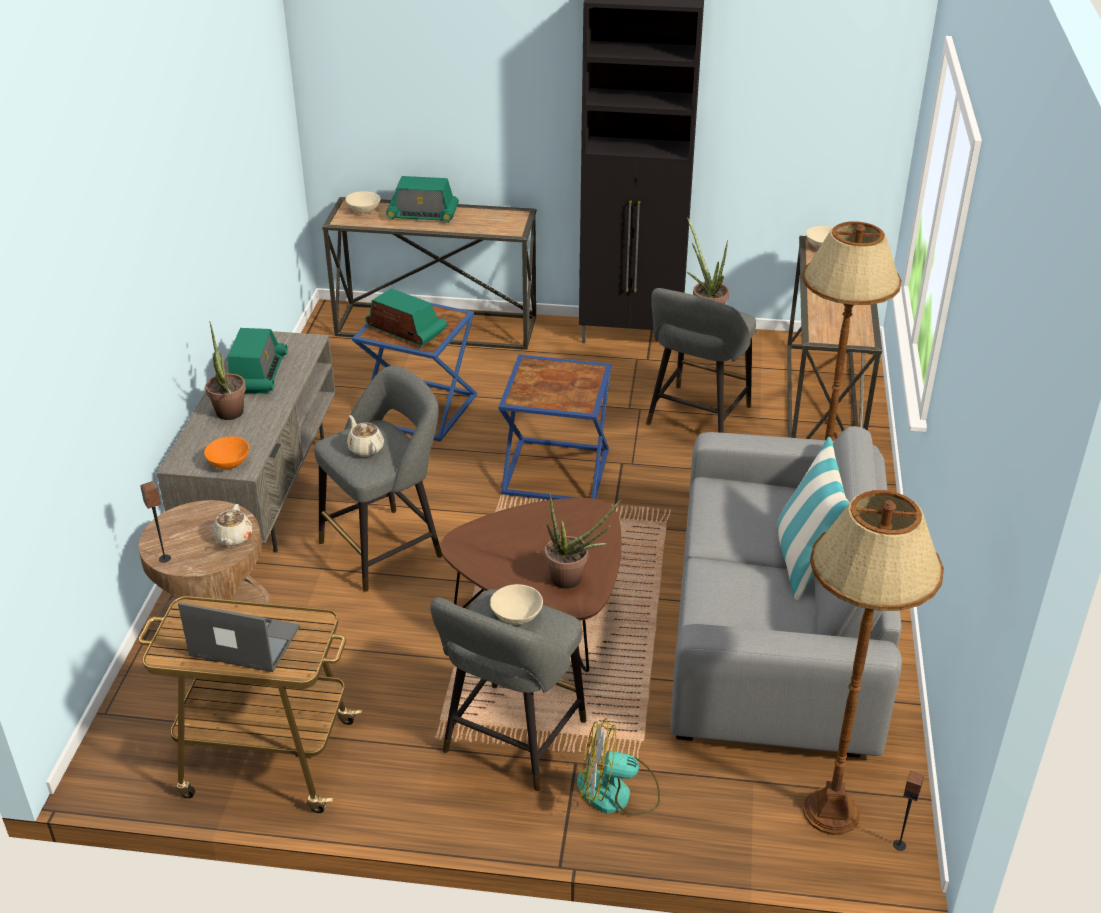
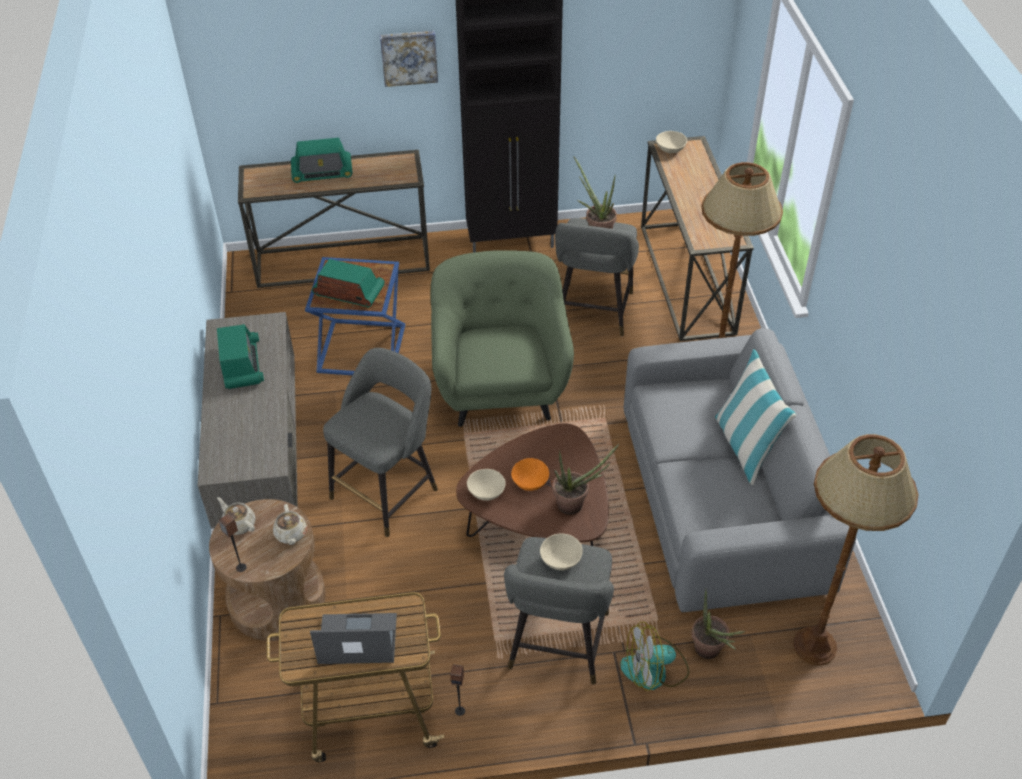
camera: 15 degrees left, 10 degrees up
(229, 416) = (236, 414): potted plant -> potted plant (710, 653)
(229, 462) = (257, 462): orange bowl -> orange bowl (530, 481)
(363, 210) = (267, 177): beige bowl -> beige bowl (486, 492)
(365, 448) = (370, 424): beige teapot -> beige teapot (239, 524)
(534, 96) = (409, 57): none -> picture
(558, 471) = (500, 387): blue side table -> green armchair
(899, 845) = (871, 661): speaker -> speaker (460, 710)

